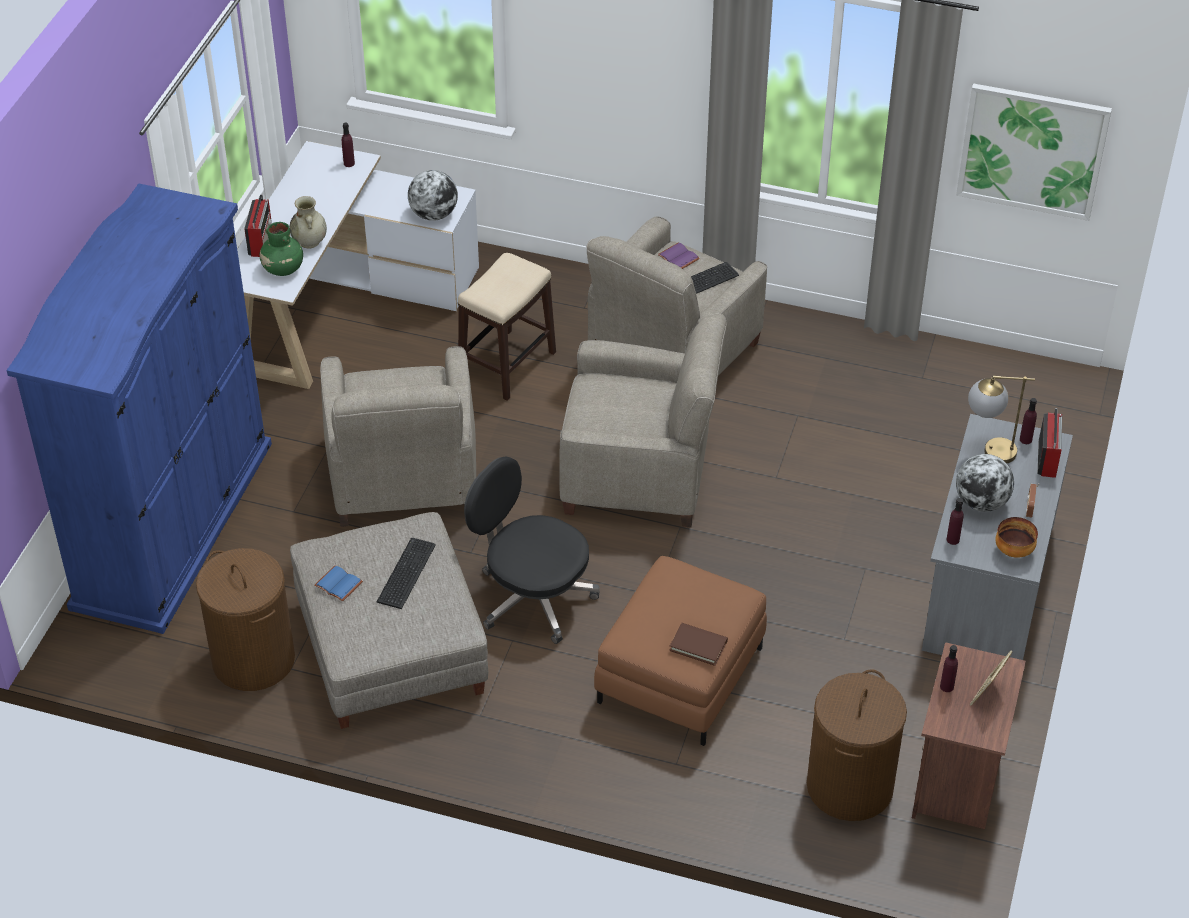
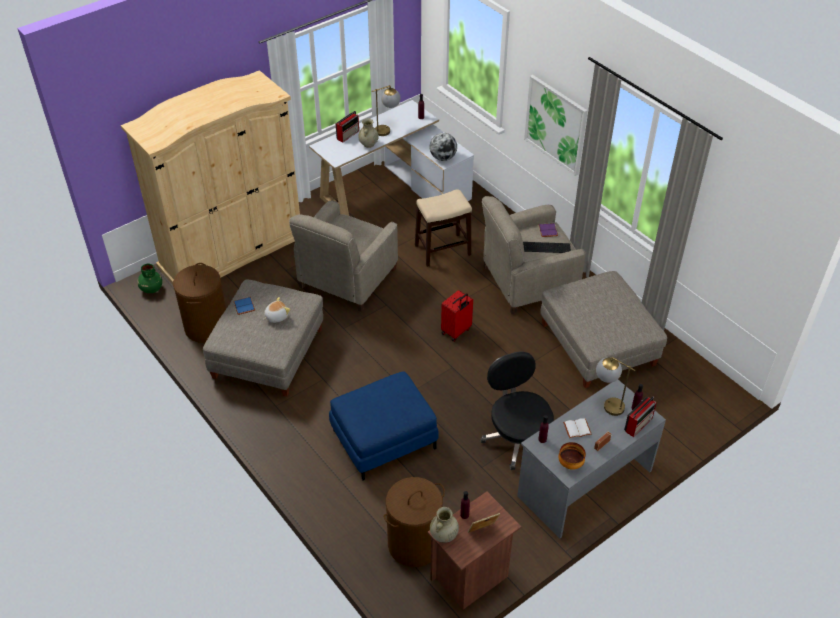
camera: 35 degrees right, 0 degrees up
(172, 524) = (232, 250): blue wardrobe -> beige wardrobe
(283, 269) = (345, 151): green vase -> green vase (151, 289)
(315, 205) = (387, 129): none -> table lamp
(404, 573) = (276, 316): keyboard -> plush toy
(532, 597) = (351, 364): black office chair -> black office chair (517, 438)
(639, 474) = (456, 331): beige armchair -> red suitcase
(680, 675) = (384, 439): brown ottoman -> blue ottoman
(698, 646) = (375, 424): brown book -> none
(845, 395) = (598, 345): none -> grey ottoman
(946, 726) = (443, 535): none -> beige vase
(981, 502) = (577, 428): globe -> white book
(1032, 150) = (743, 245): picture -> picture (555, 124)

